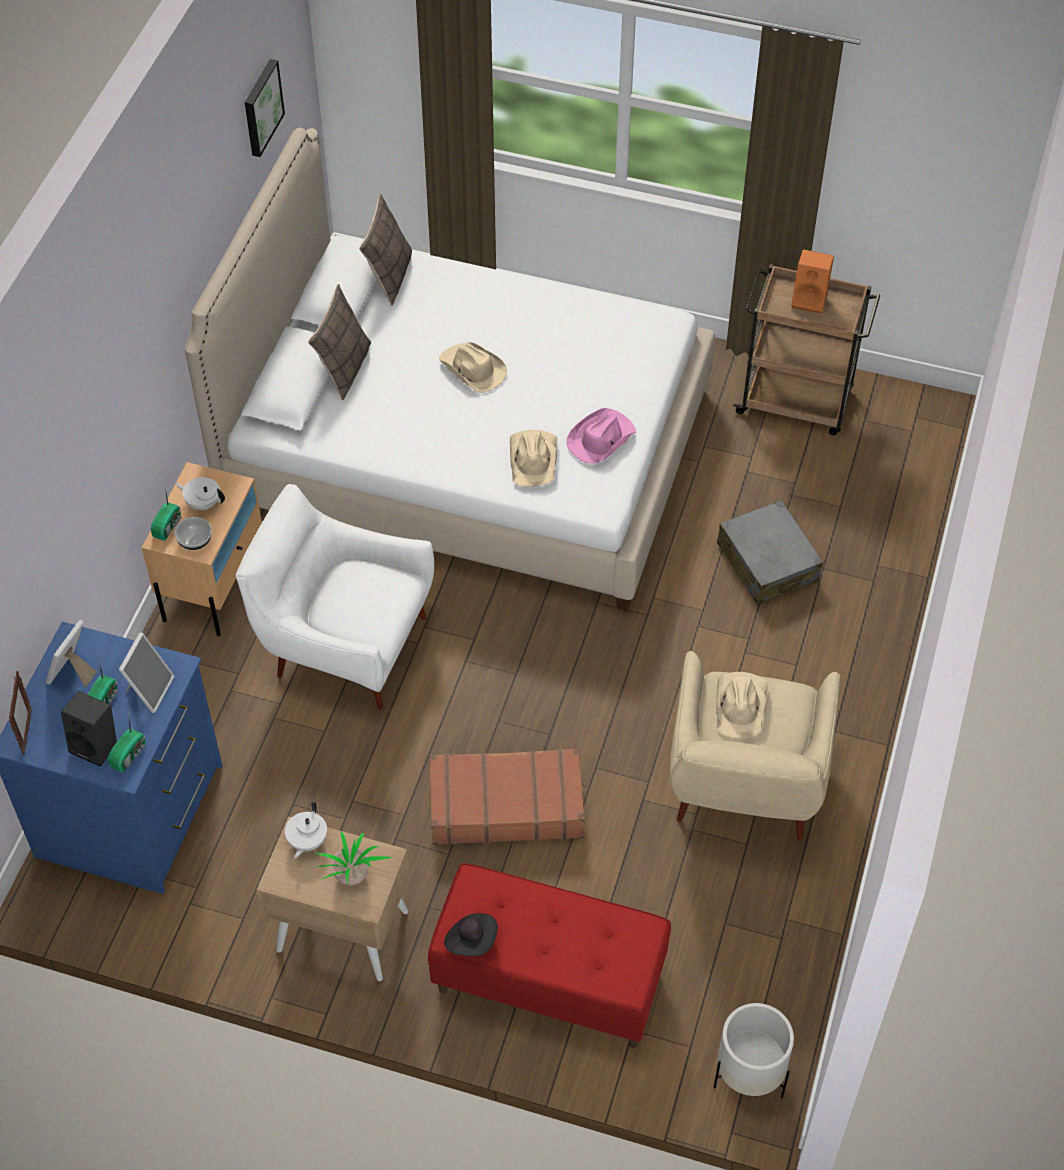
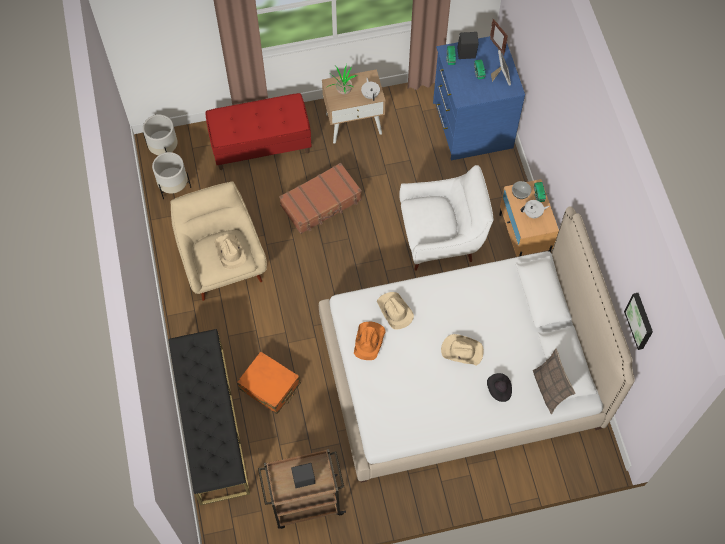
camera: 150 degrees right, 10 degrees up
(149, 689) = (465, 85): picture frame -> none
(344, 368) = (526, 317): pillow -> none
(472, 941) = (286, 103): black hat -> black hat (499, 390)
(600, 439) = (369, 341): pink hat -> orange hat
(767, 562) = (269, 386): grey suitcase -> orange suitcase
(767, 980) = (174, 186): none -> white planter
(810, 300) = (303, 481): orange speaker -> black speaker
(886, 555) = (211, 423): none -> black bench

